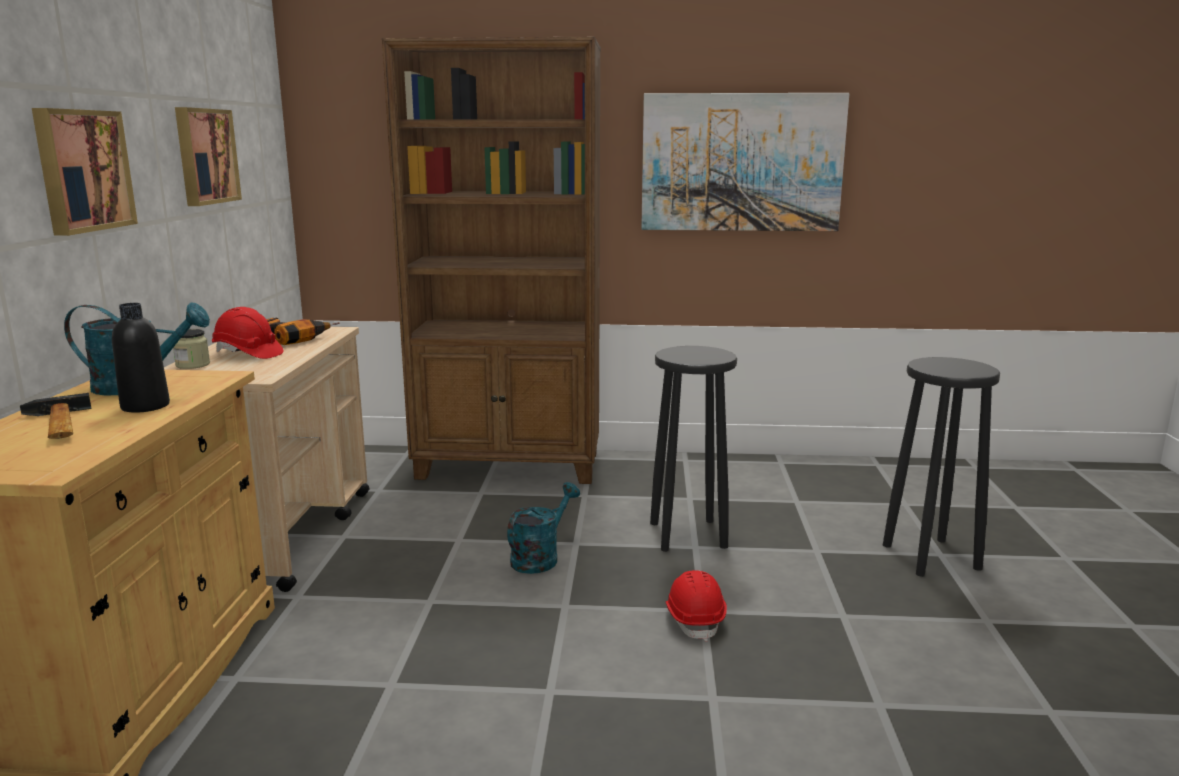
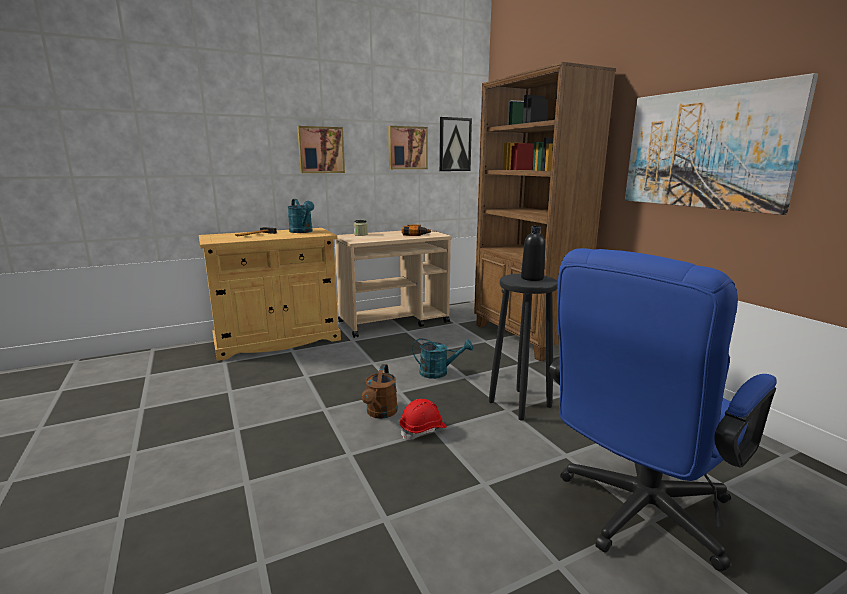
camera: 60 degrees right, 0 degrees up
(145, 406) = (280, 236): black bottle -> black bottle (532, 278)
(248, 354) = (384, 235): red hard hat -> none
(257, 145) = (454, 144): none -> picture
(617, 640) = (380, 413): none -> brown watering can
(929, 557) = (635, 514): black stool -> blue office chair

